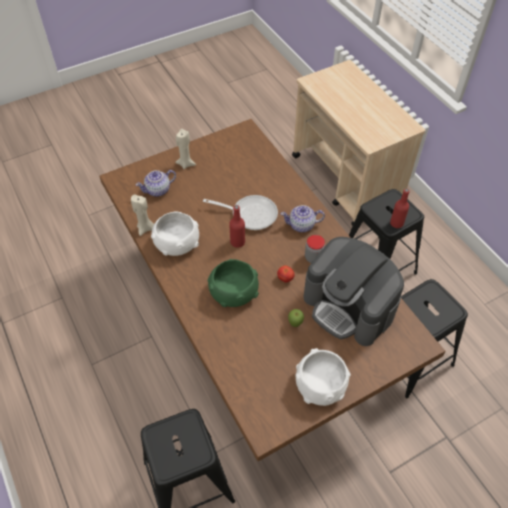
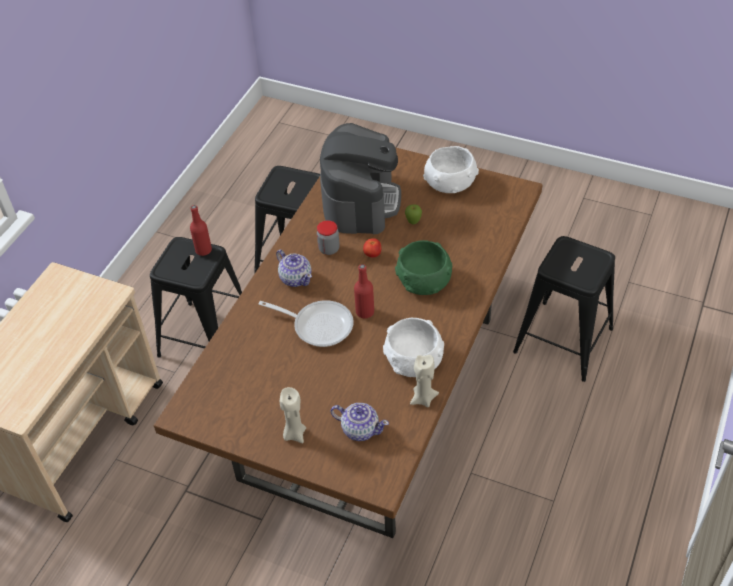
camera: 125 degrees left, 5 degrees down
(250, 214) = (318, 325): frying pan -> frying pan turned 135 degrees clockwise

